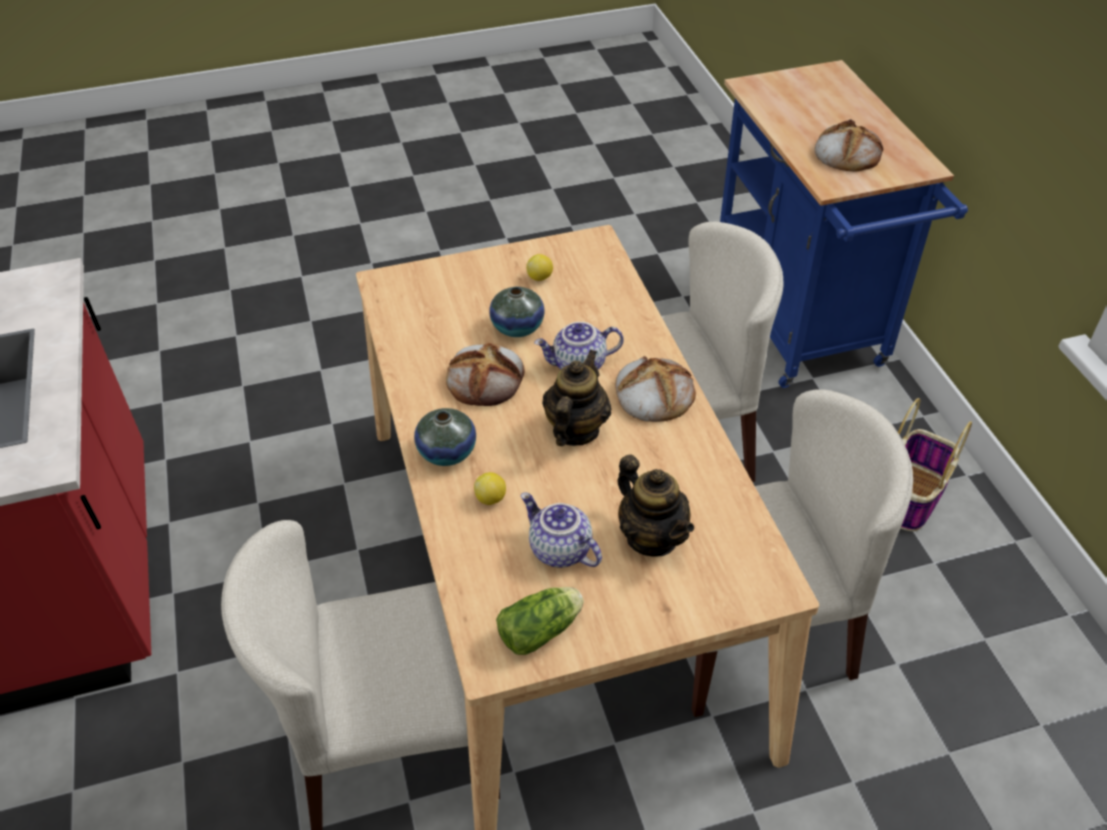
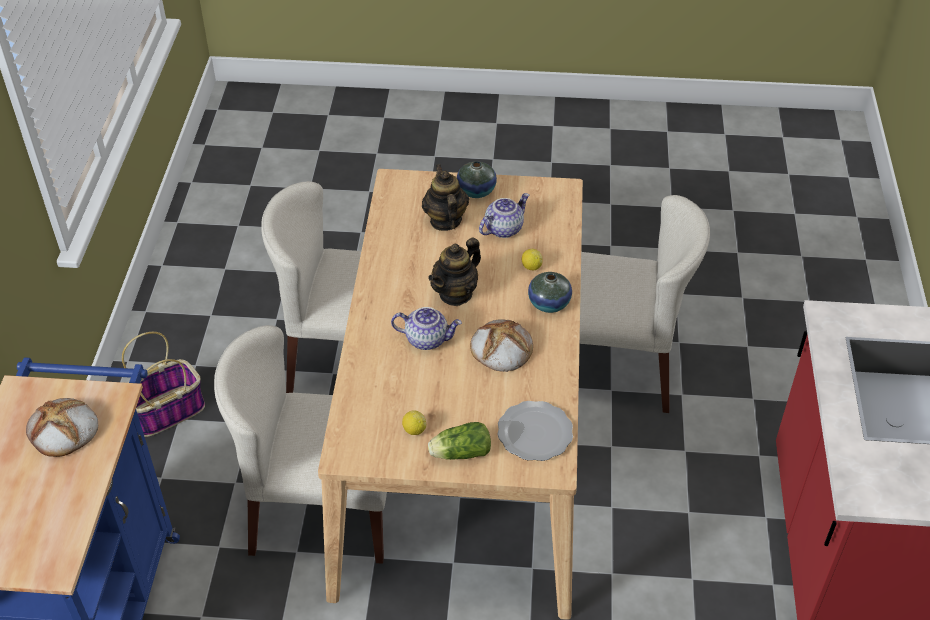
camera: 160 degrees left, 0 degrees up
(412, 306) = (536, 433): none -> plate
(517, 327) = (457, 386): vase -> vase (476, 191)
(543, 629) = (530, 195): lettuce -> lettuce (459, 453)
(559, 550) = (503, 228): teapot -> teapot turned 105 degrees counterclockwise
(653, 393) = (387, 303): bread -> none

